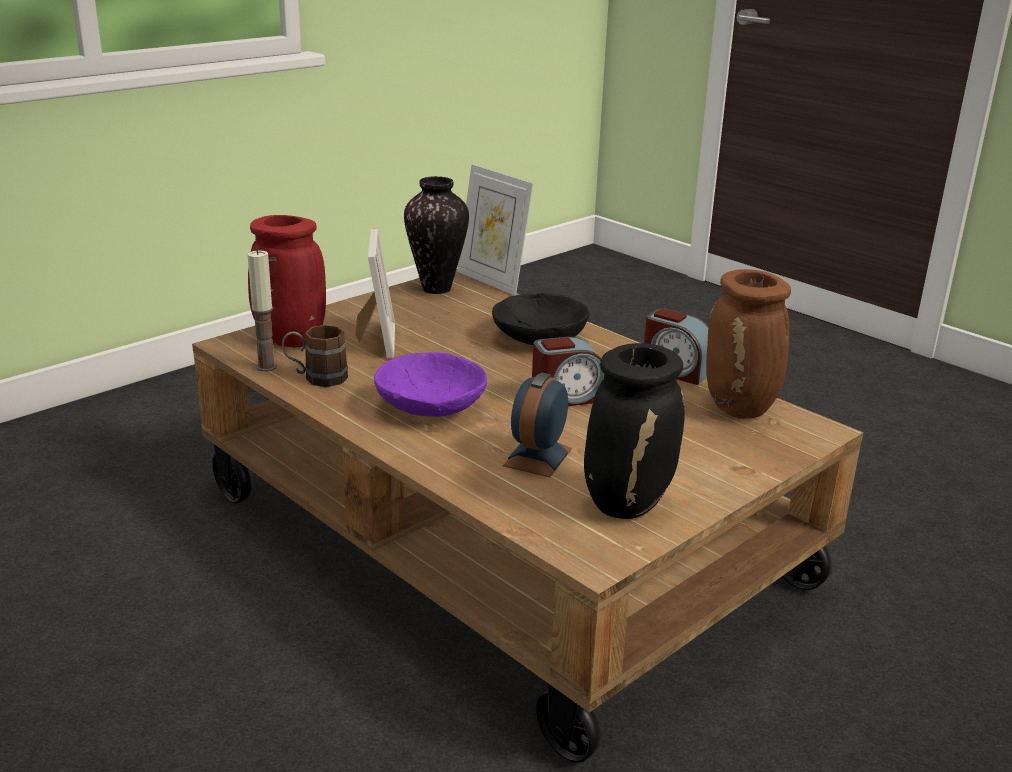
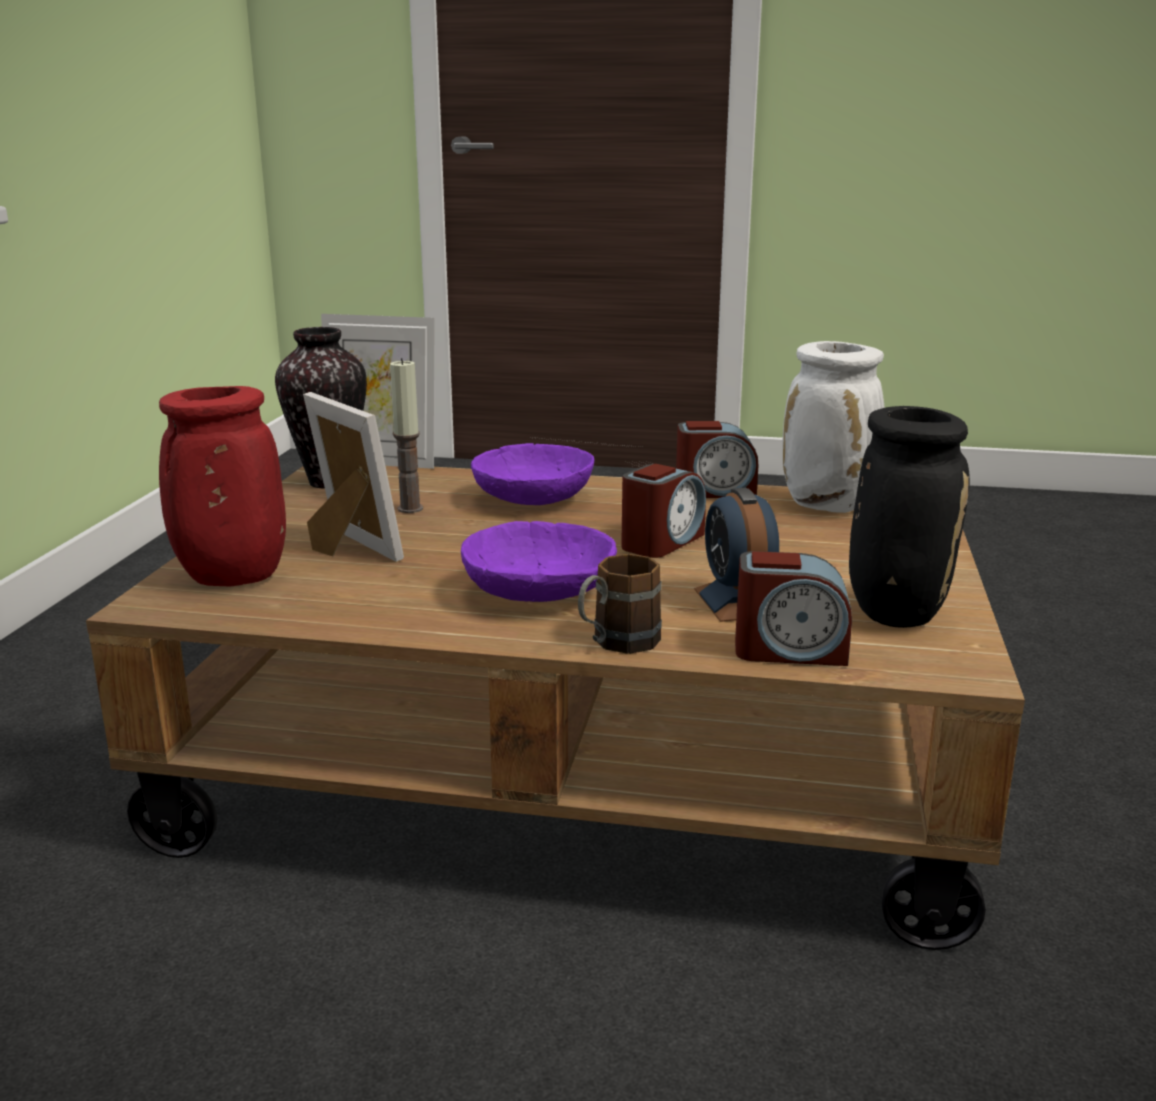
camera: 35 degrees left, 5 degrees down
(266, 367) = (251, 614): candle -> candle (410, 508)
(316, 378) = (343, 606): brown mug -> brown mug (616, 644)
(509, 501) = (789, 650): none -> alarm clock
(540, 338) = (534, 499): black bowl -> purple bowl
(740, 409) = (829, 506): brown vase -> white vase

